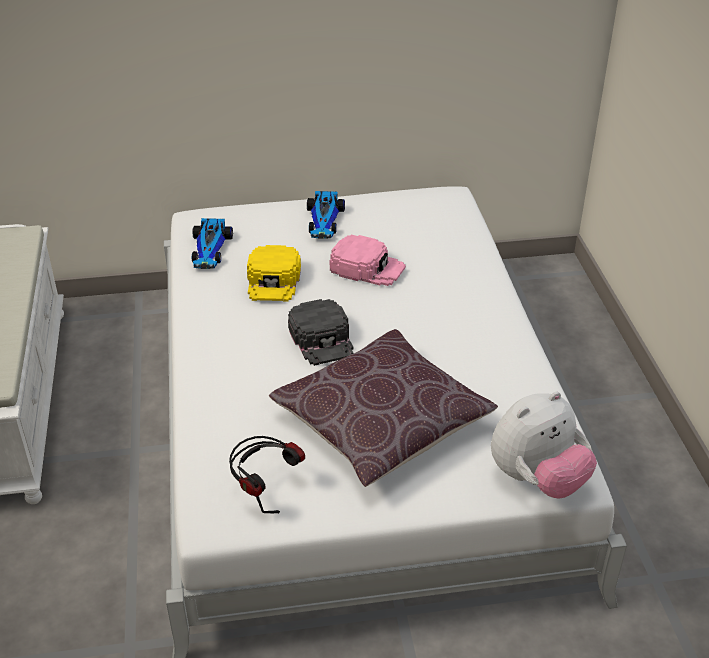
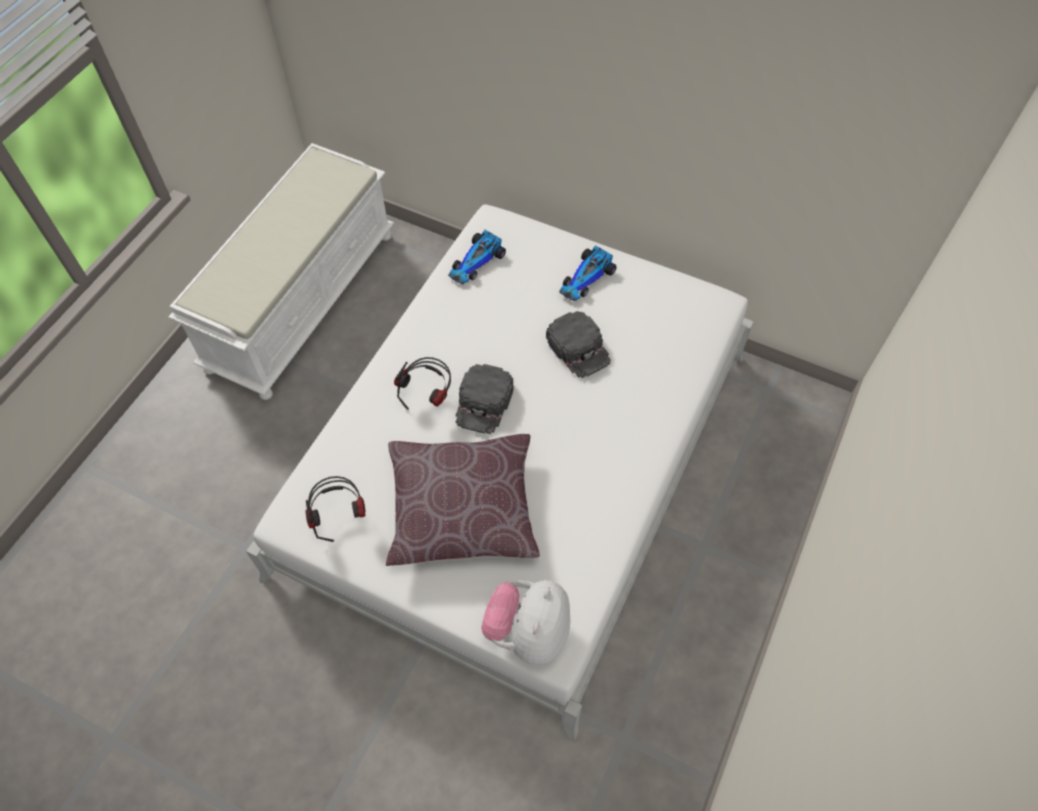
camera: 35 degrees right, 20 degrees up
(262, 358) = (428, 396): none -> headphones
(274, 280) = (497, 321): yellow cap -> none
(367, 267) = (579, 348): pink cap -> black cap
(537, 479) = (528, 632): plush toy -> plush toy turned 105 degrees clockwise

